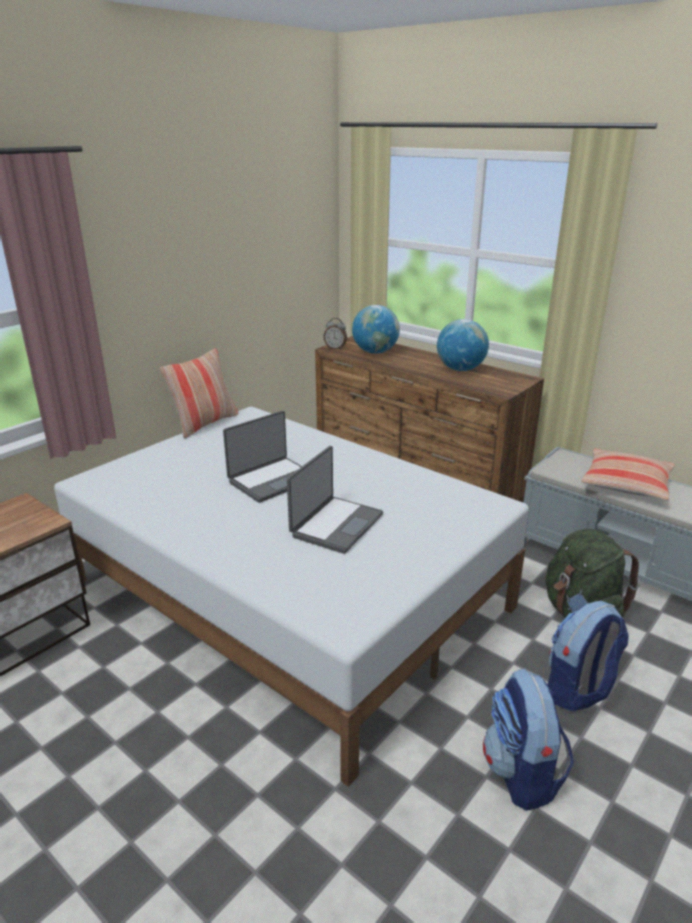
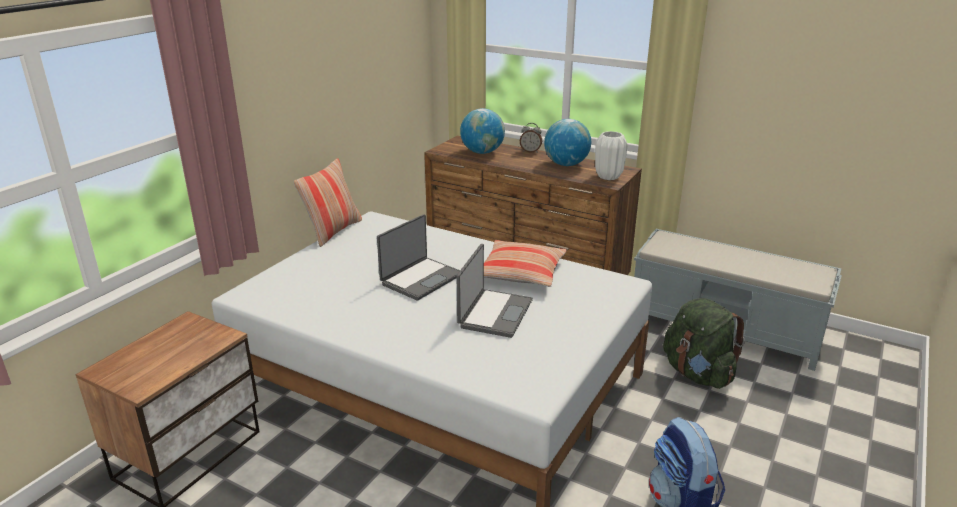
camera: 10 degrees left, 0 degrees up
(335, 348) = (443, 150): alarm clock -> alarm clock (530, 151)
(502, 384) = (608, 176): none -> white vase
(578, 691) = (710, 435): backpack -> none
(626, 484) = (722, 257): pillow -> pillow (521, 272)

